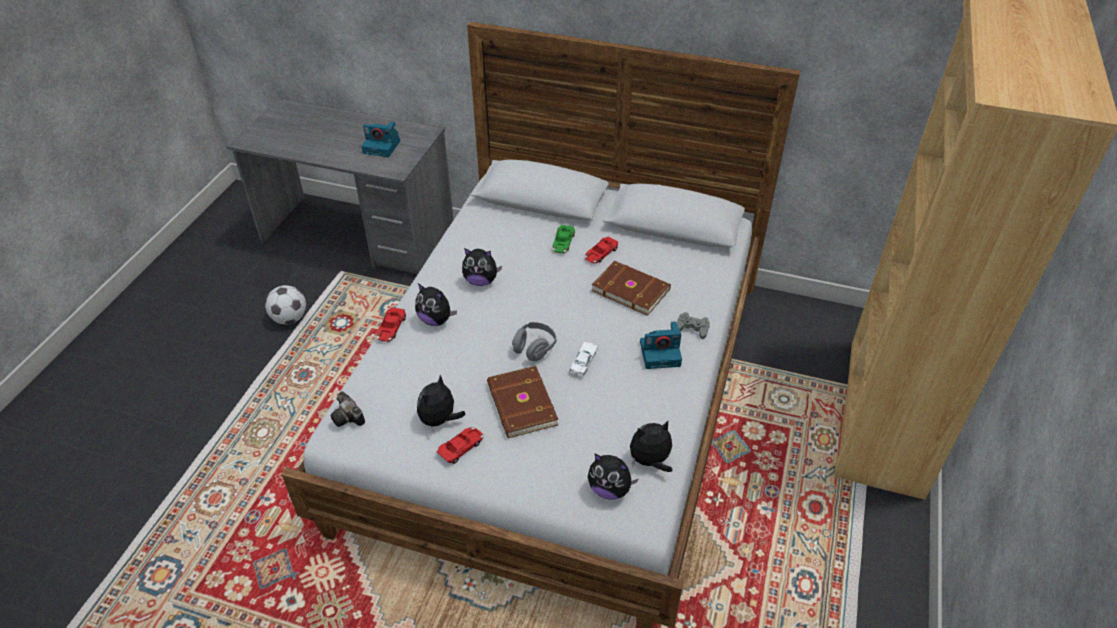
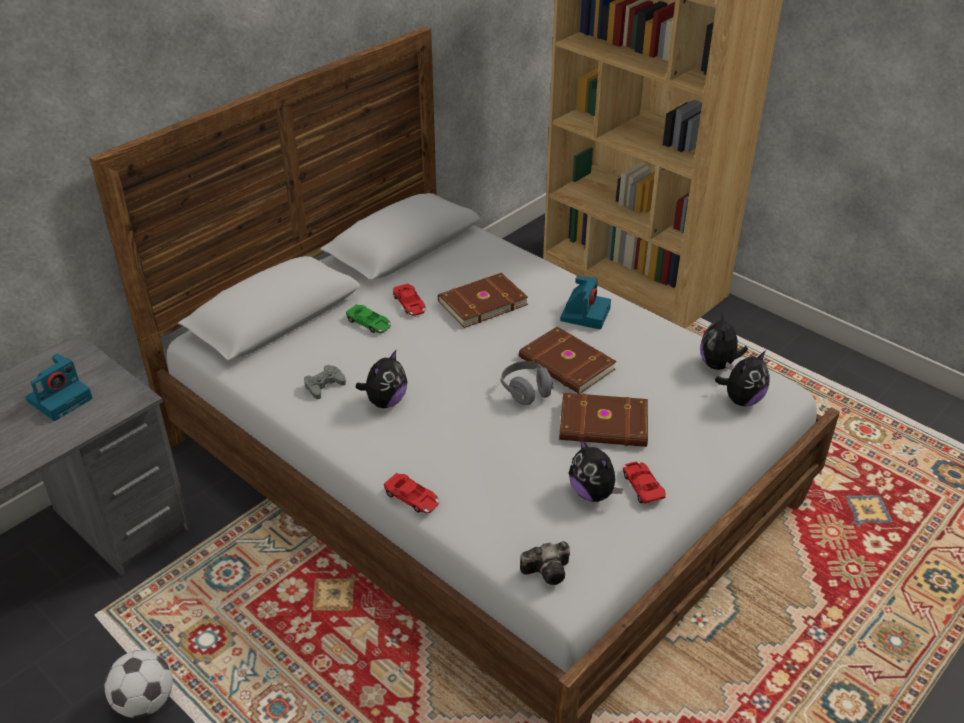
camera: 65 degrees left, 5 degrees down
(436, 320) = (426, 455): plush toy -> none
(584, 361) = (566, 365): white toy car -> brown book
(692, 328) = (563, 285): grey game controller -> grey game controller (324, 385)

